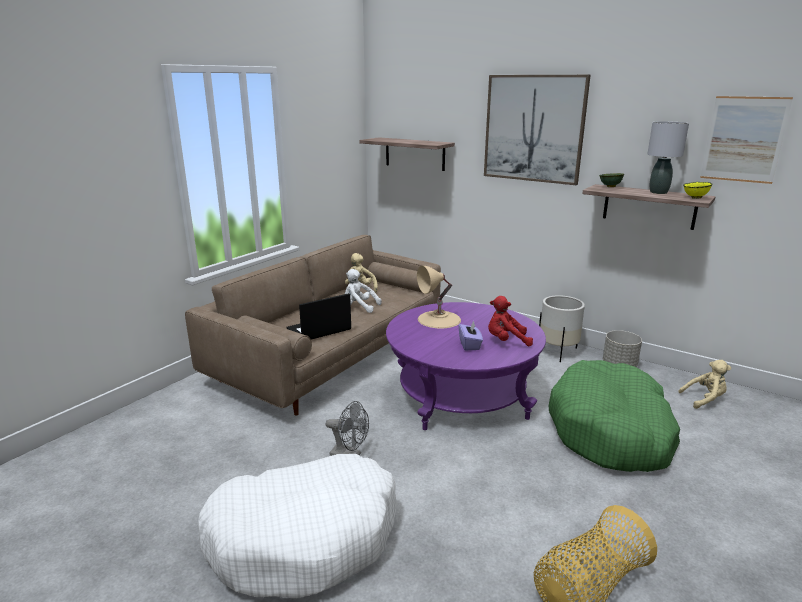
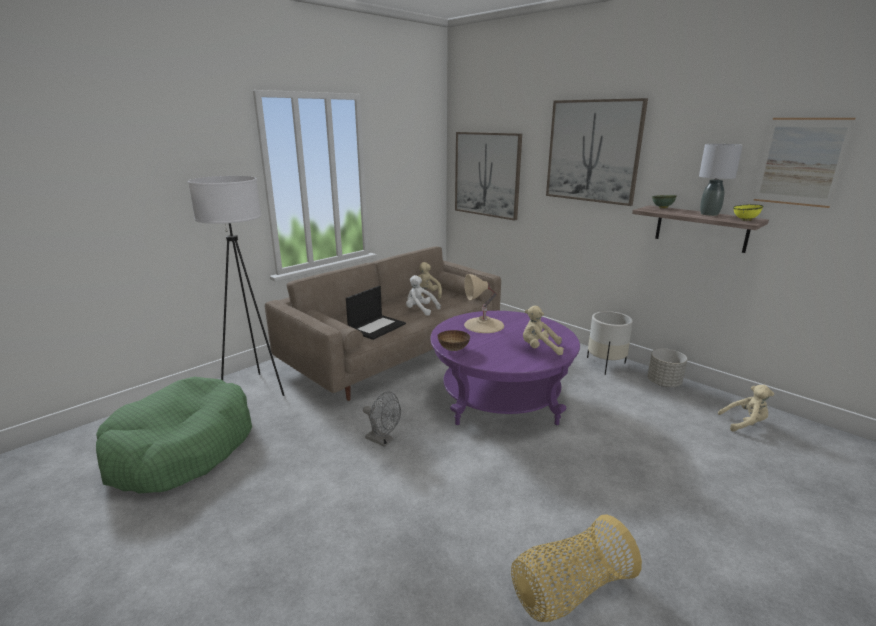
camera: 10 degrees right, 0 degrees up
(182, 413) = (255, 390): none -> white floor lamp
(305, 537) = (321, 507): white dog bed -> none
(318, 329) = (377, 327): laptop -> laptop turned 150 degrees clockwise
(414, 154) = (487, 174): shelf -> picture
(417, 348) = (454, 349): none -> bowl
(470, 345) = (503, 350): purple tissue box -> none
(506, 341) = (539, 349): red plush toy -> beige plush toy
(611, 431) = (637, 444): green dog bed -> green dog bed (181, 449)

